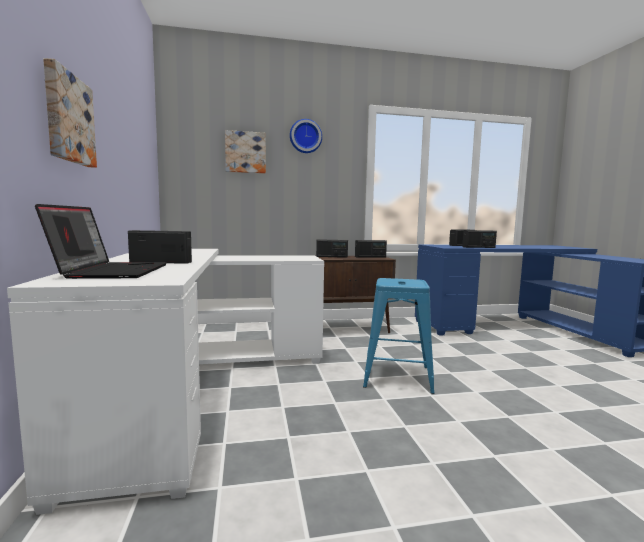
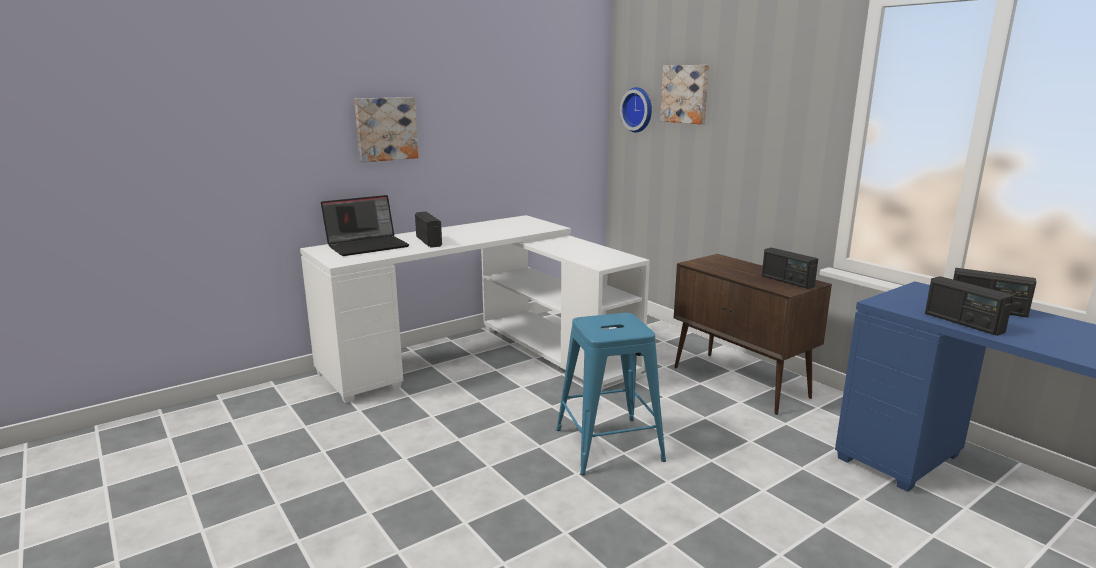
camera: 65 degrees right, 10 degrees up
(305, 136) = (760, 65): wall clock -> wall clock (639, 109)
(332, 256) = (735, 265): radio -> none

